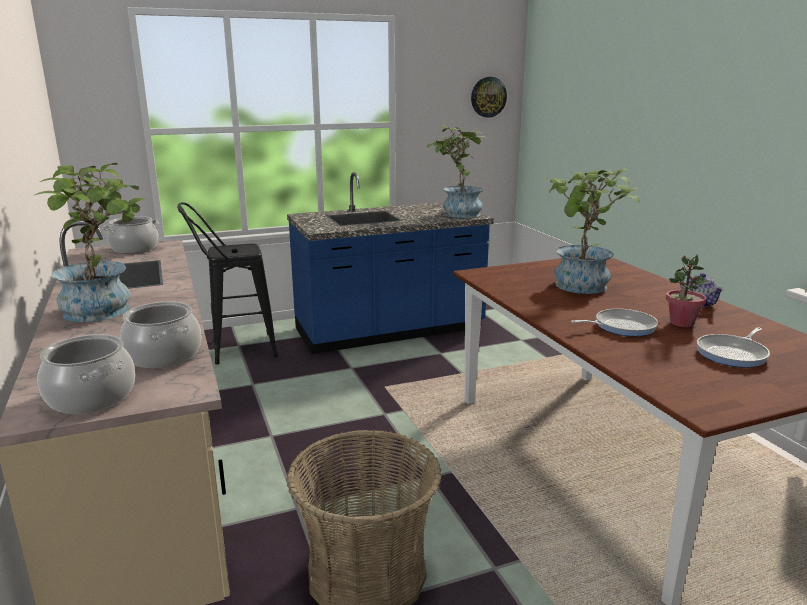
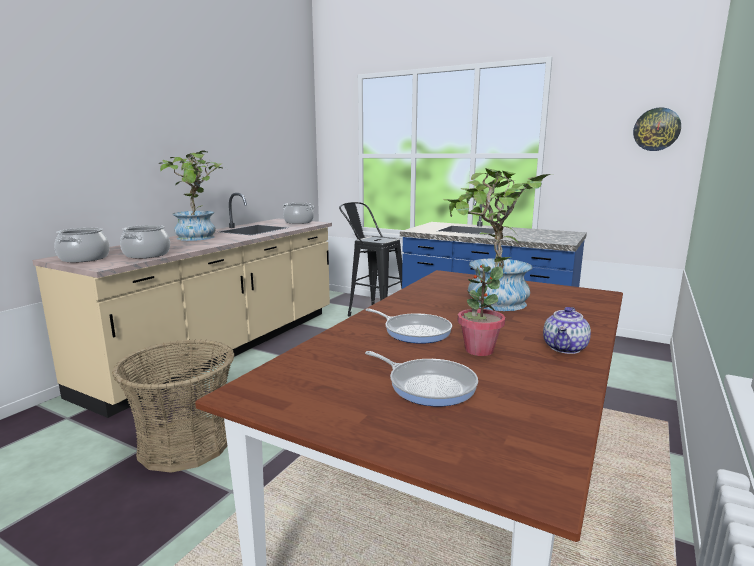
camera: 50 degrees right, 5 degrees down
(456, 213) = (554, 238): potted plant -> none
(733, 354) = (428, 385): frying pan -> frying pan turned 150 degrees counterclockwise

